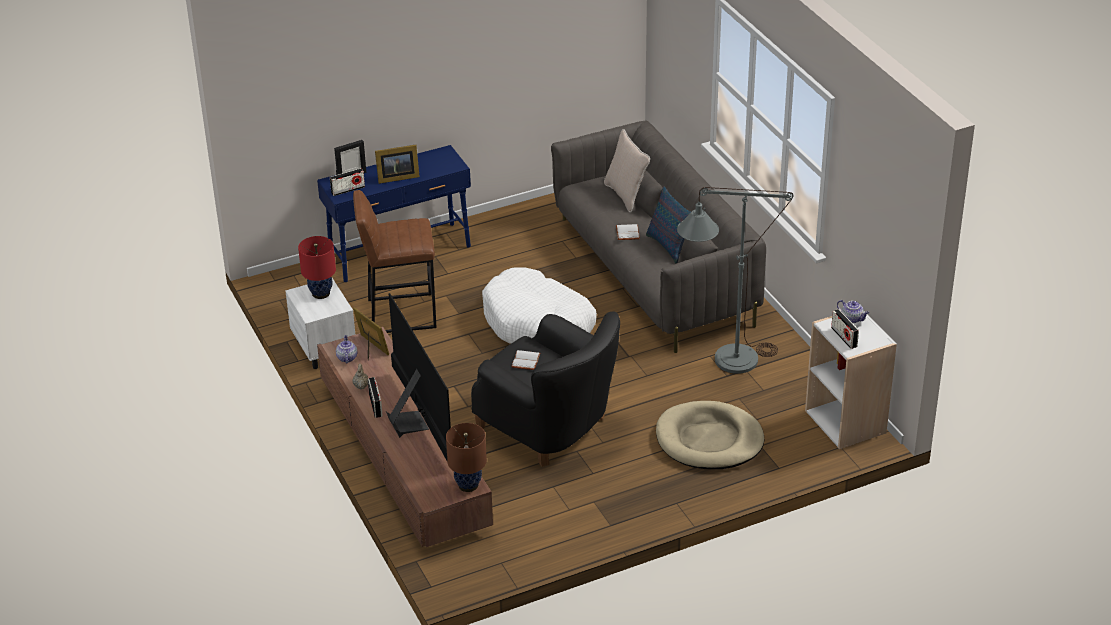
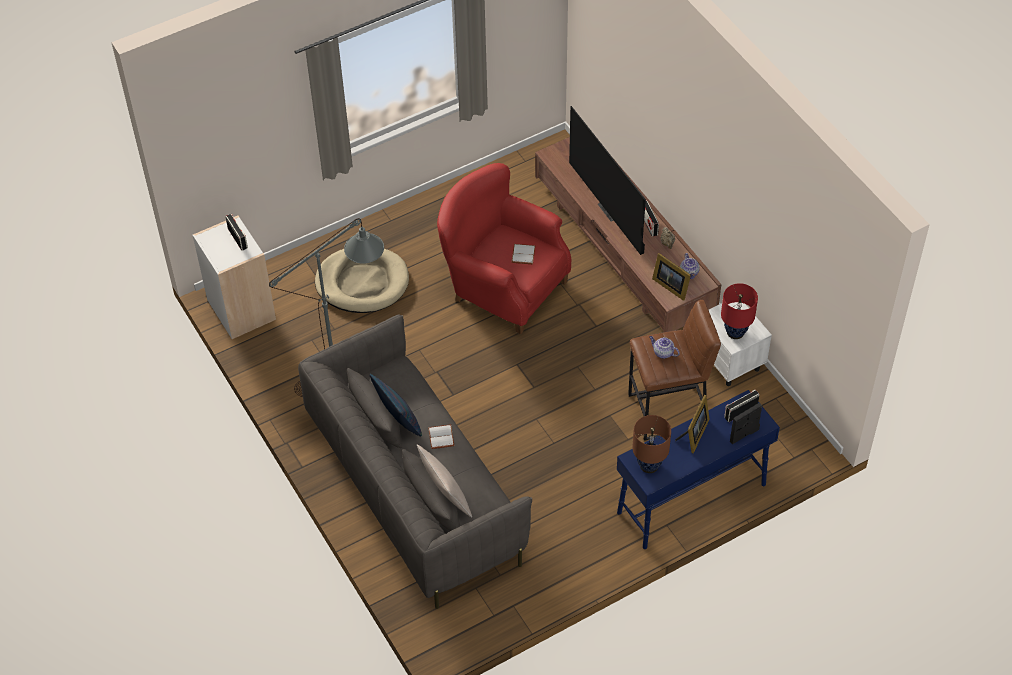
camera: 175 degrees right, 15 degrees up
(396, 177) = (694, 435): picture frame -> picture frame turned 135 degrees clockwise
(468, 485) = (554, 155): brown table lamp -> brown table lamp (649, 465)
(538, 324) = (528, 407): white dog bed -> none
(548, 427) = (504, 286): black armchair -> red armchair
(852, 319) = (227, 259): teapot -> teapot (662, 352)

